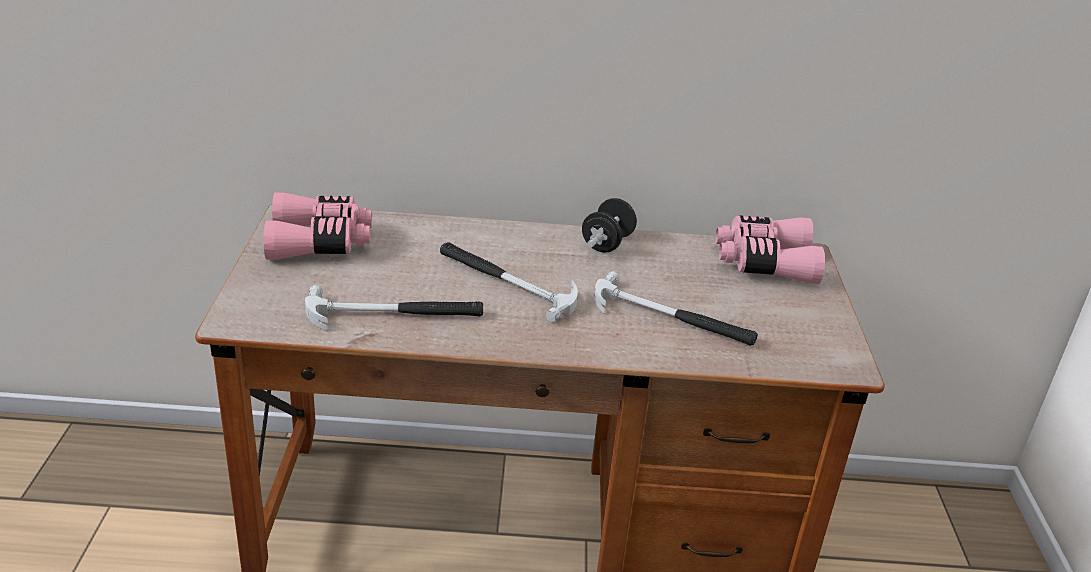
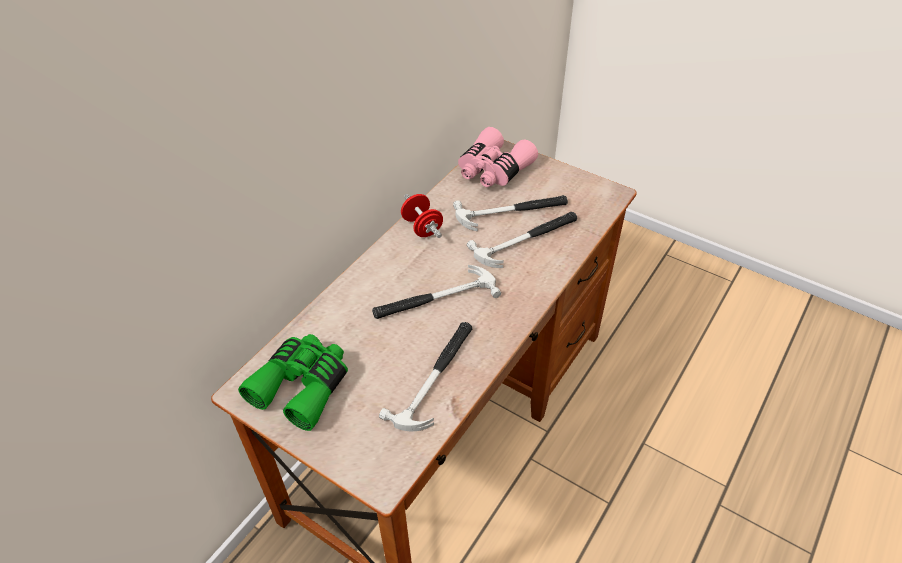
camera: 55 degrees left, 15 degrees up
(320, 242) = (303, 386): pink binoculars -> green binoculars
(607, 243) = (422, 227): black dumbbell -> red dumbbell
(707, 295) = (511, 212): none -> hammer

